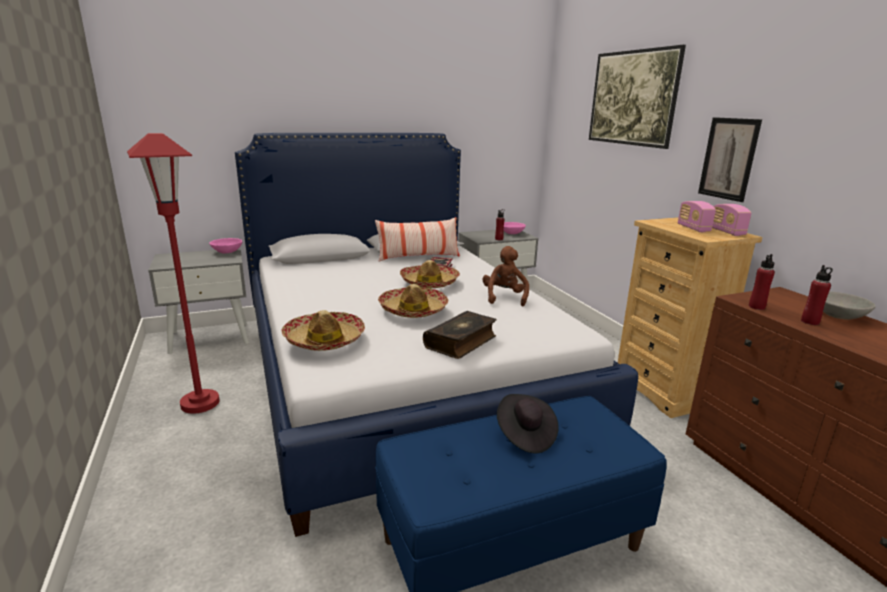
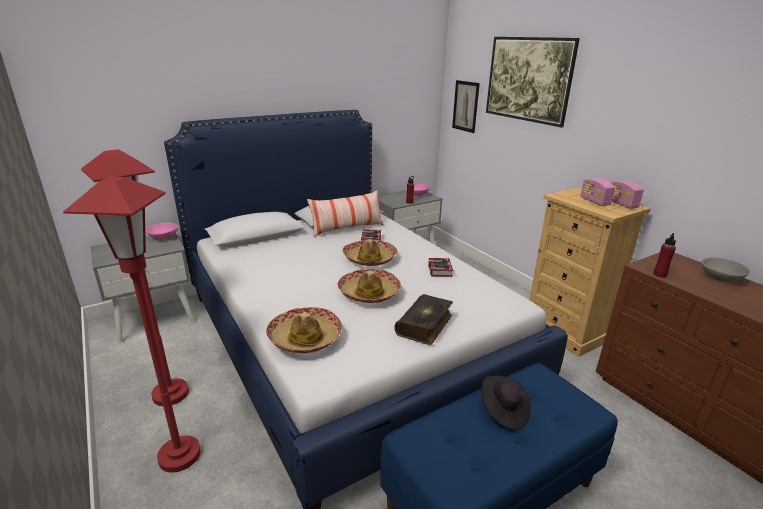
camera: 10 degrees left, 5 degrees up
(188, 458) = (179, 455): none -> red floor lamp
(504, 297) = (440, 269): brown plush toy -> book
(728, 158) = (619, 140): picture -> picture (465, 106)
(810, 322) = (704, 287): red bottle -> none

